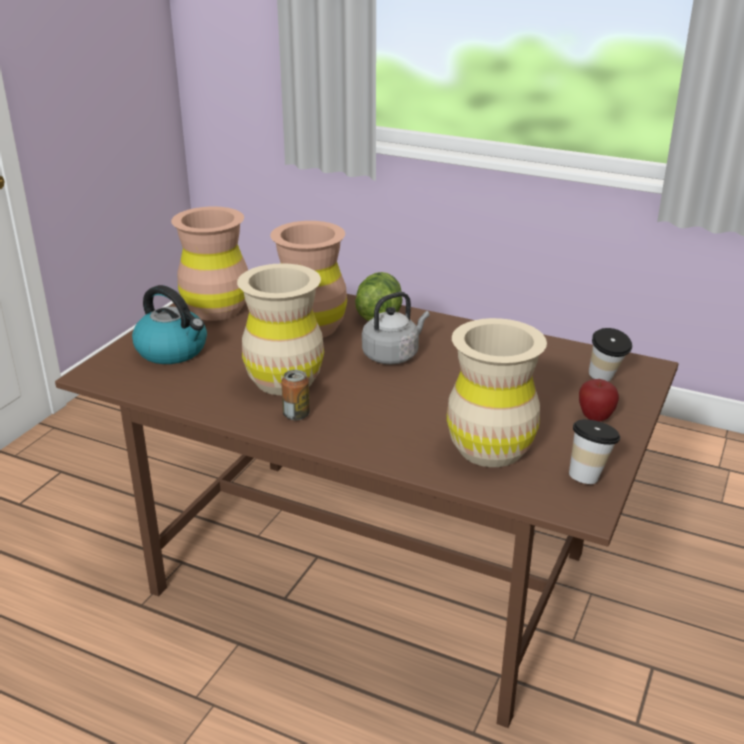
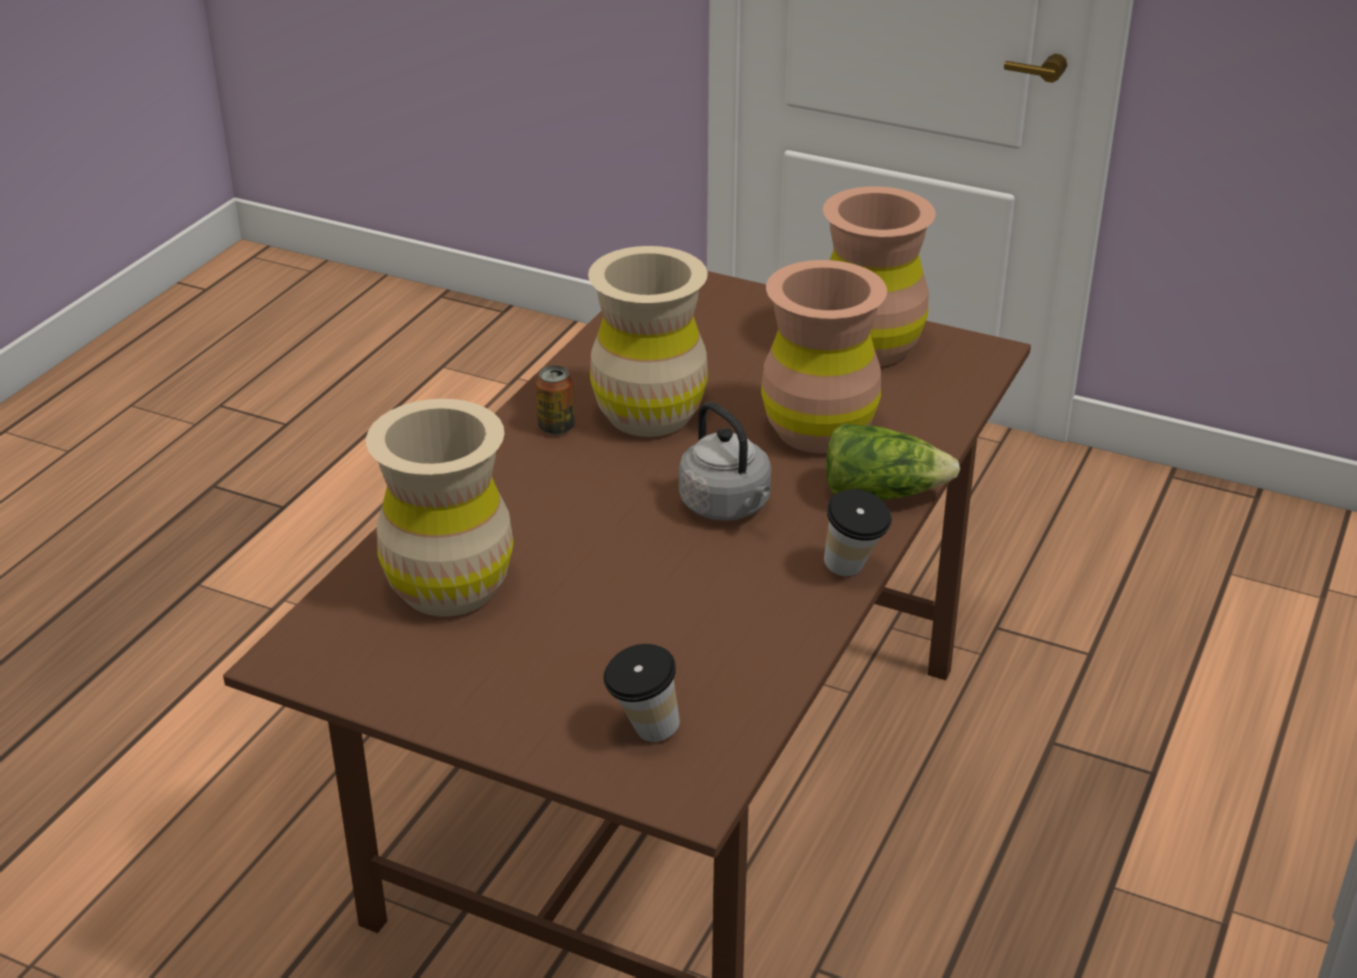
camera: 90 degrees right, 5 degrees up
(173, 351) = (734, 325): kettle -> none
(589, 475) = (364, 674): cup -> cup (853, 571)
(595, 418) = (519, 702): apple -> none

